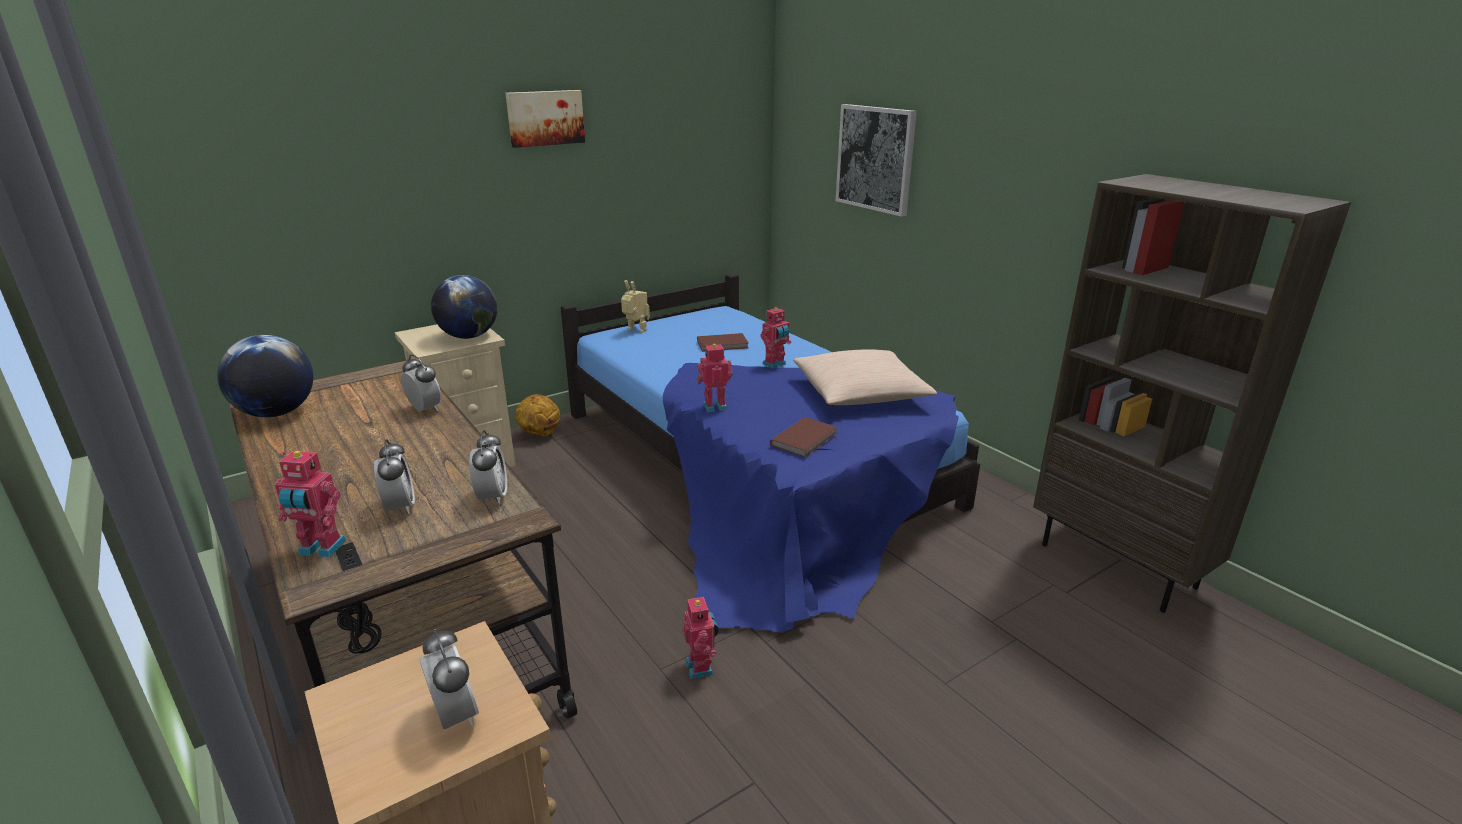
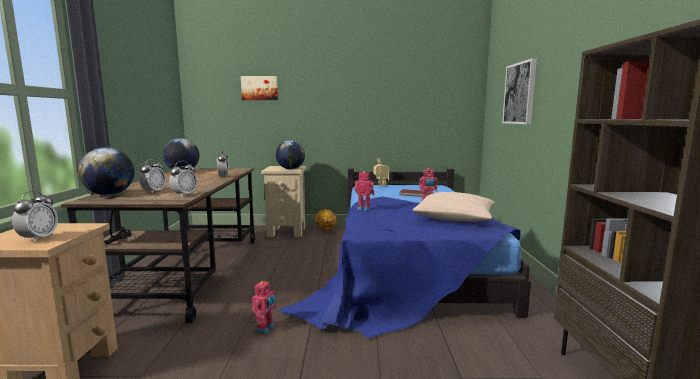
camera: 35 degrees right, 15 degrees down
(321, 549) = (110, 194): toy robot -> globe
(545, 118) = (351, 78): picture -> picture (259, 88)
(806, 439) = (385, 225): brown book -> none

